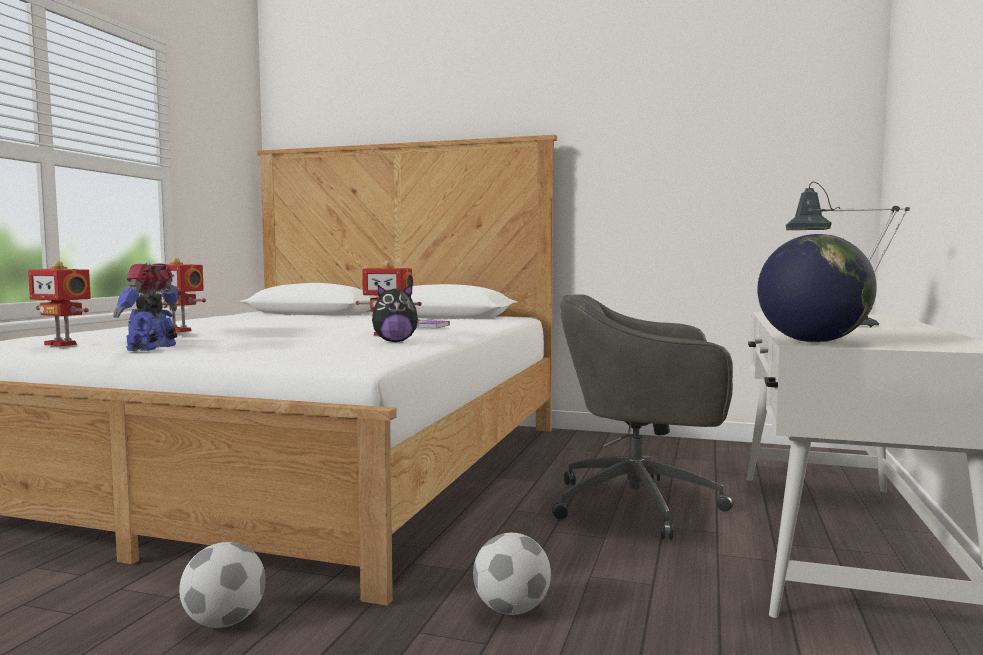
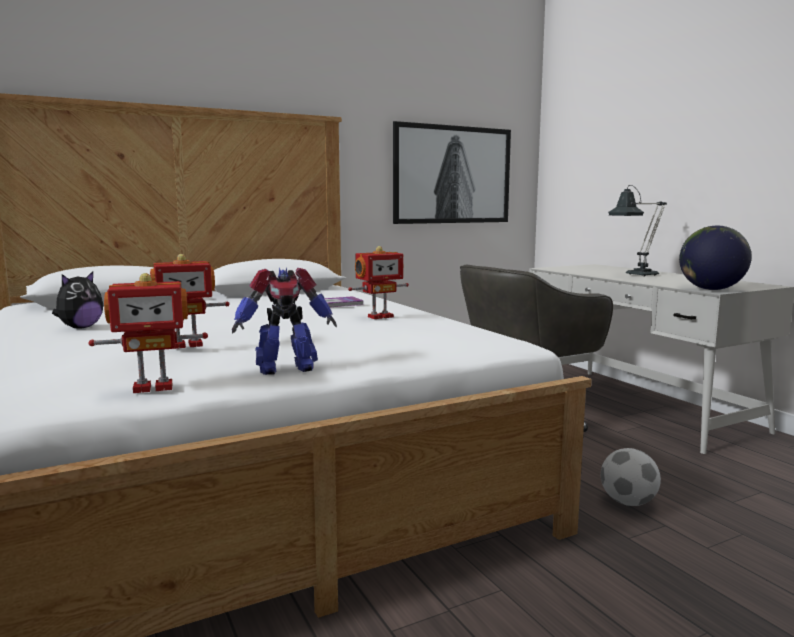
camera: 45 degrees left, 5 degrees up
(153, 348) = (285, 368): toy robot -> toy robot turned 75 degrees counterclockwise
(224, 622) = (531, 600): football -> none
(395, 341) = (419, 322): plush toy -> plush toy (80, 328)
(718, 190) = (452, 175): none -> picture

